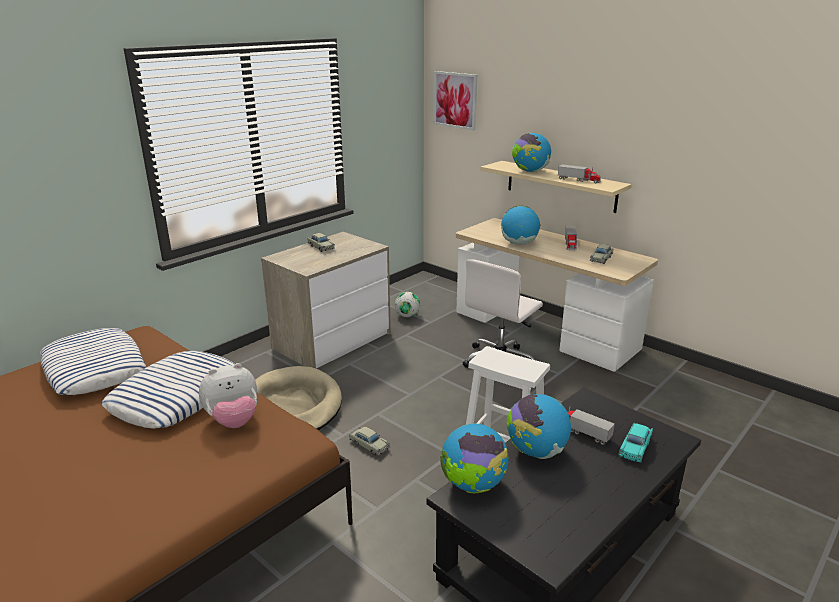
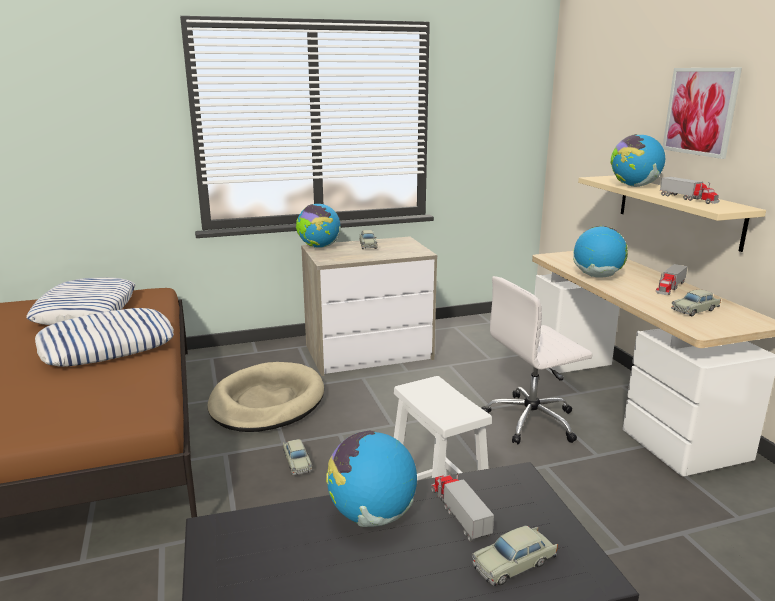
camera: 30 degrees right, 5 degrees down
(233, 421) = (117, 379): plush toy -> none
(407, 315) = (470, 347): football -> none
(455, 100) = (579, 101): picture -> picture (700, 111)
(473, 484) = (251, 524): globe -> globe (319, 247)
(635, 447) = (514, 564): turquoise toy car -> beige toy car

